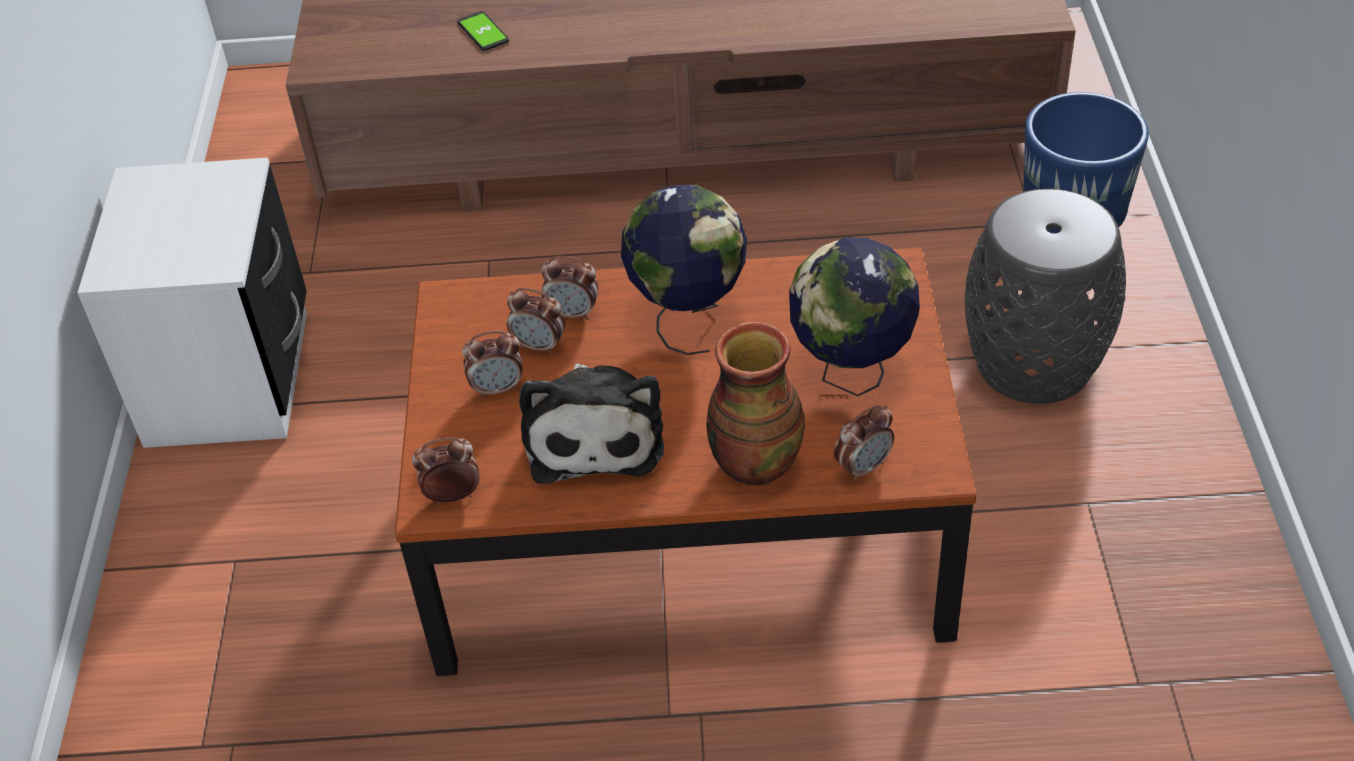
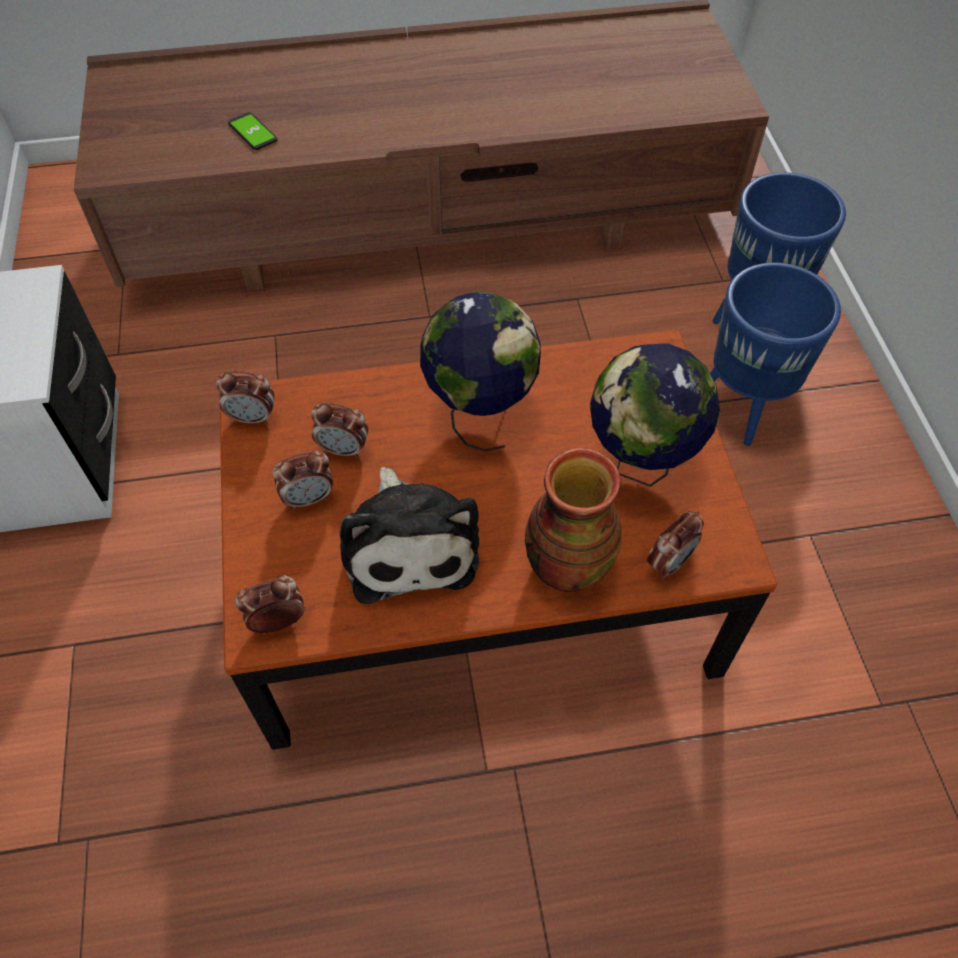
camera: 10 degrees left, 10 degrees up
(573, 313) = (371, 413): alarm clock -> alarm clock (253, 418)
(1034, 364) = (745, 408): grey stool -> blue planter

